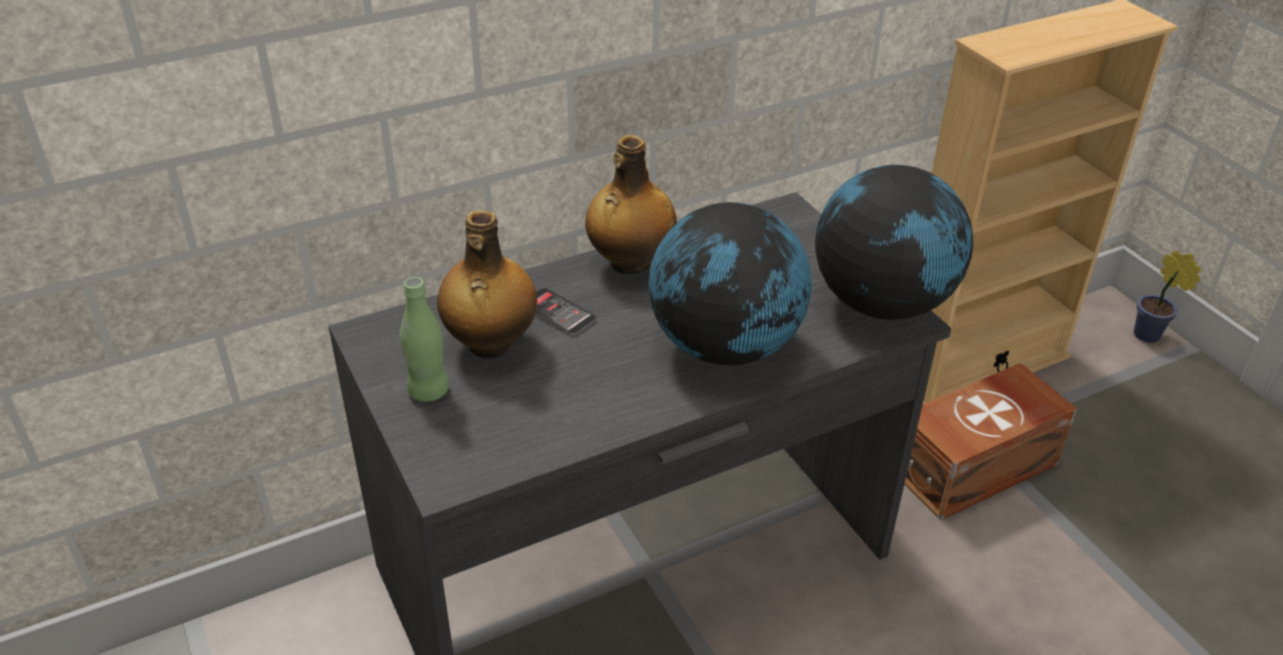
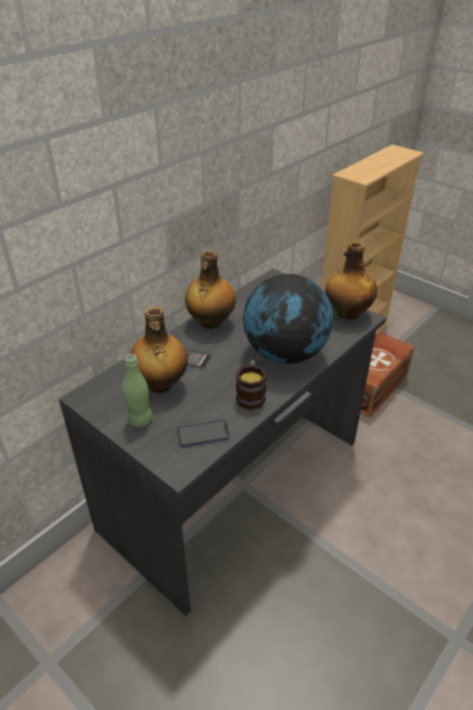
camera: 20 degrees left, 0 degrees up
(511, 440) = (203, 434): none -> phone
(625, 399) = (251, 394): none -> mug
(881, 303) = (347, 313): globe -> bottle
(1150, 336) = (416, 307): potted plant -> none

